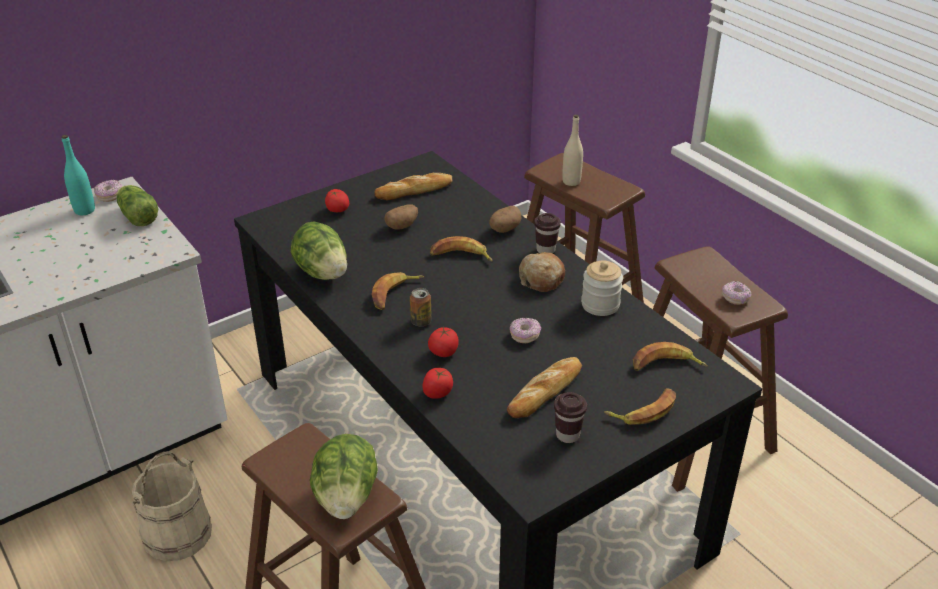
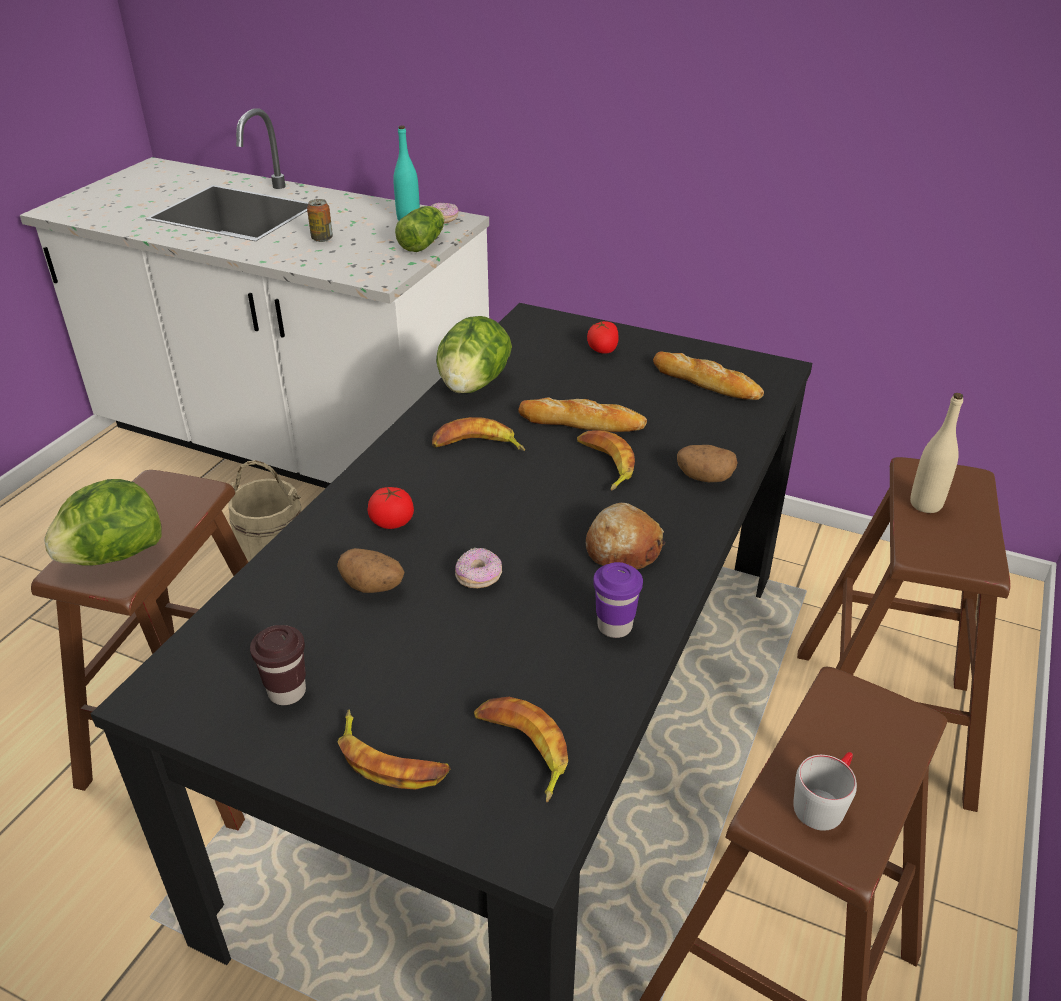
camera: 60 degrees right, 0 degrees up
(402, 226) = (620, 401): potato -> potato (373, 586)
(421, 321) = (439, 483): can -> can (322, 238)
(437, 393) = (308, 545): tomato -> none
(545, 250) = (696, 529): brown cup -> none
(545, 391) = (370, 638): bread -> bread (582, 422)
(600, 305) = (614, 626): jar -> purple cup
(735, 298) = (823, 801): donut -> grey mug

